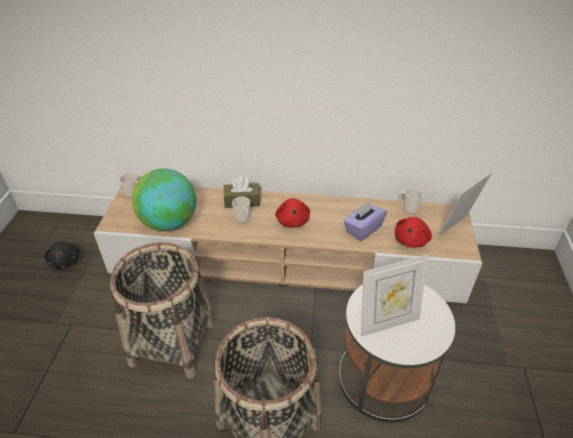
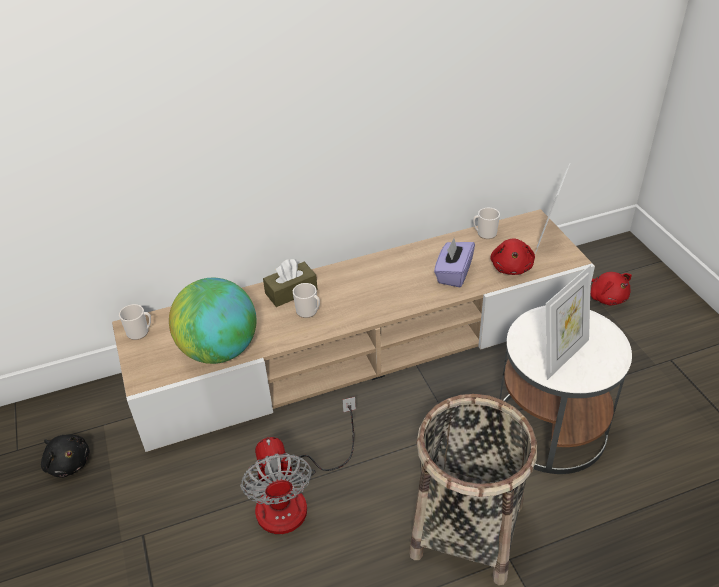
camera: 25 degrees left, 0 degrees up
(173, 343) = (295, 496): basket -> fan
(292, 220) = (368, 292): red plush toy -> red plush toy (606, 297)

